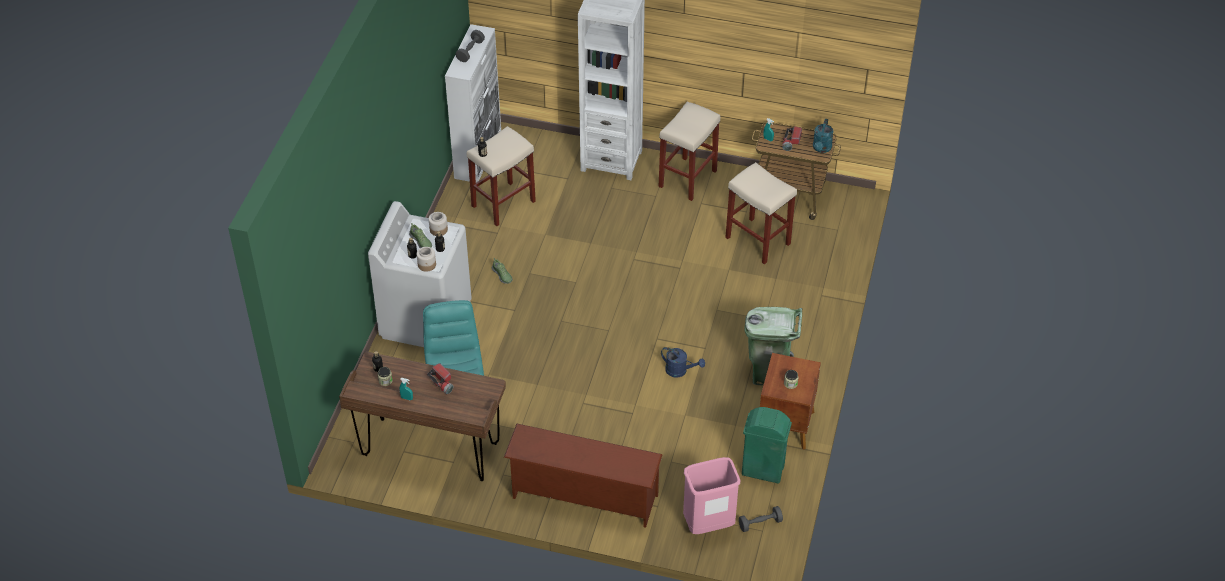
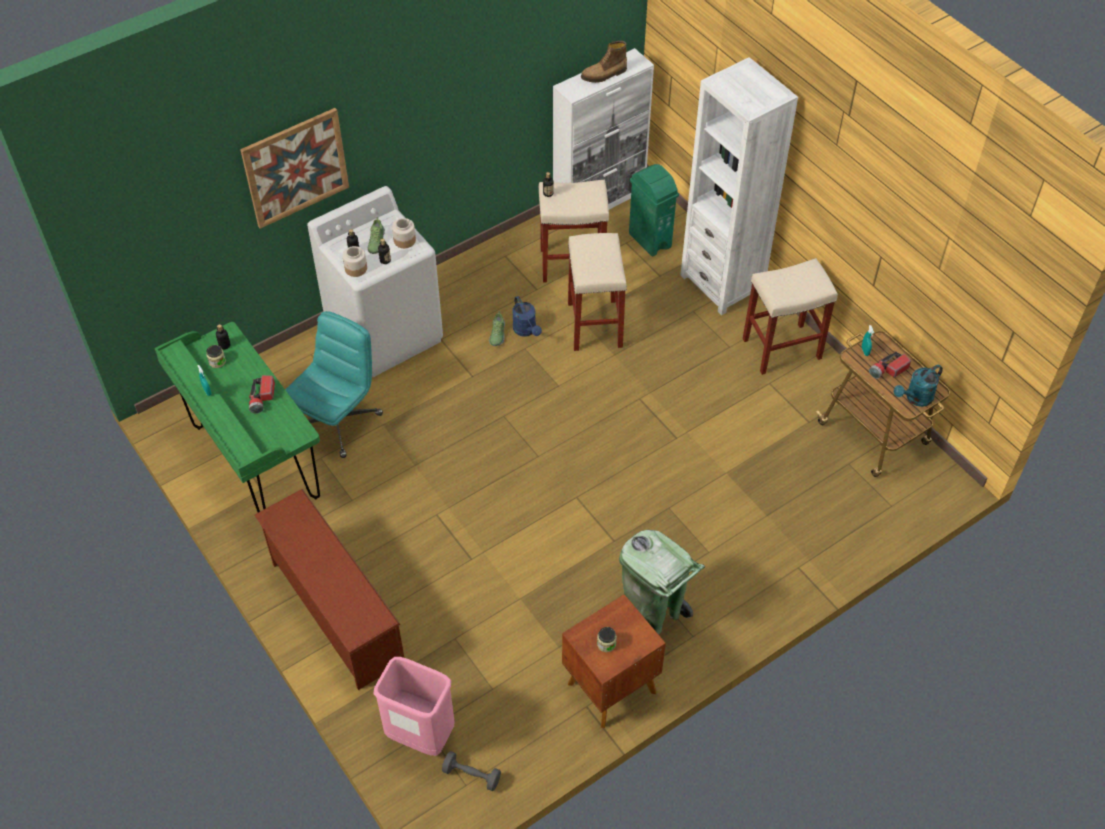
camera: 40 degrees right, 5 degrees up
(356, 212) = (296, 168): none -> picture
(430, 450) = (255, 463): brown desk -> green desk
(470, 51) = (604, 75): grey dumbbell -> boot
(680, 371) = (564, 547): blue watering can -> blue watering can (526, 331)
(758, 241) = (790, 462): beige stool -> beige stool (595, 325)
(762, 470) = (535, 717): green trash can -> green trash can (650, 240)

